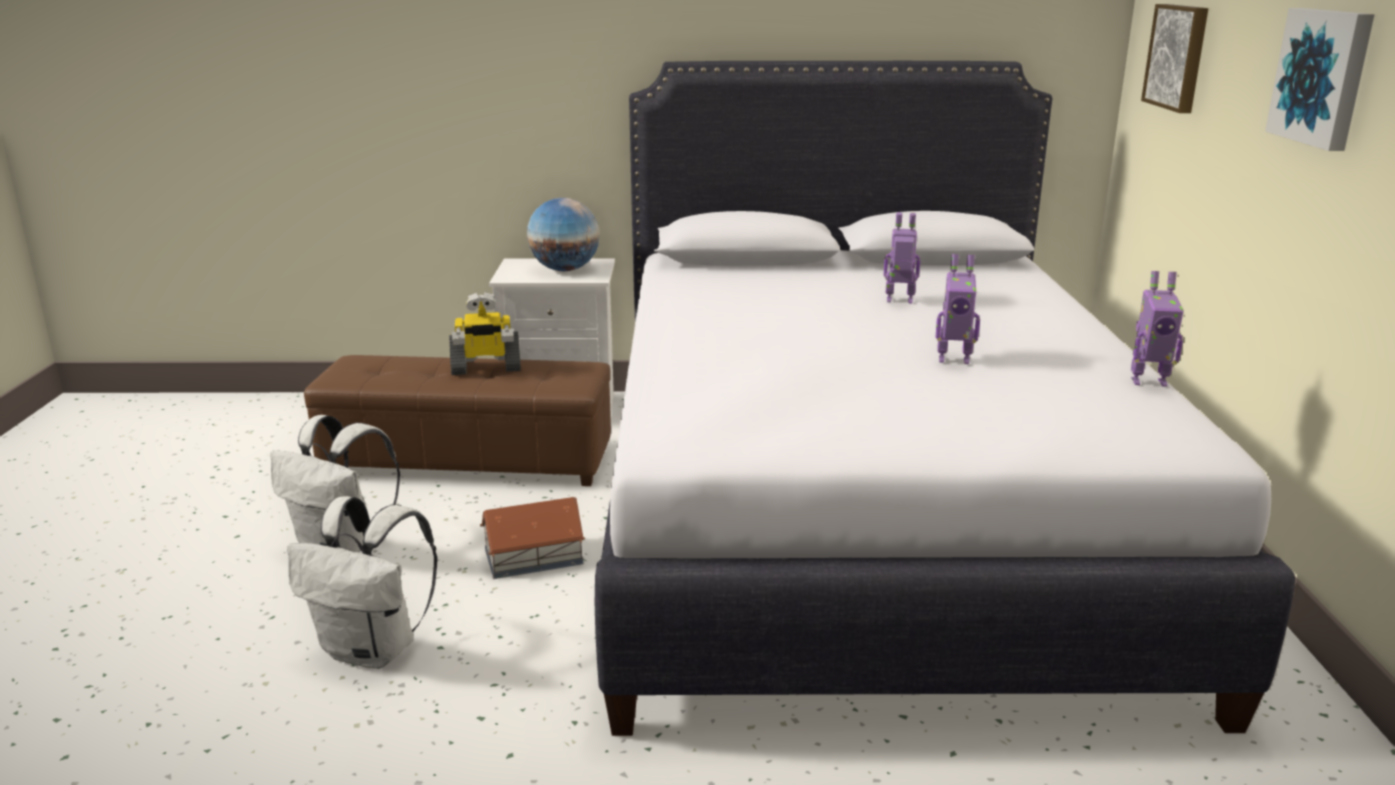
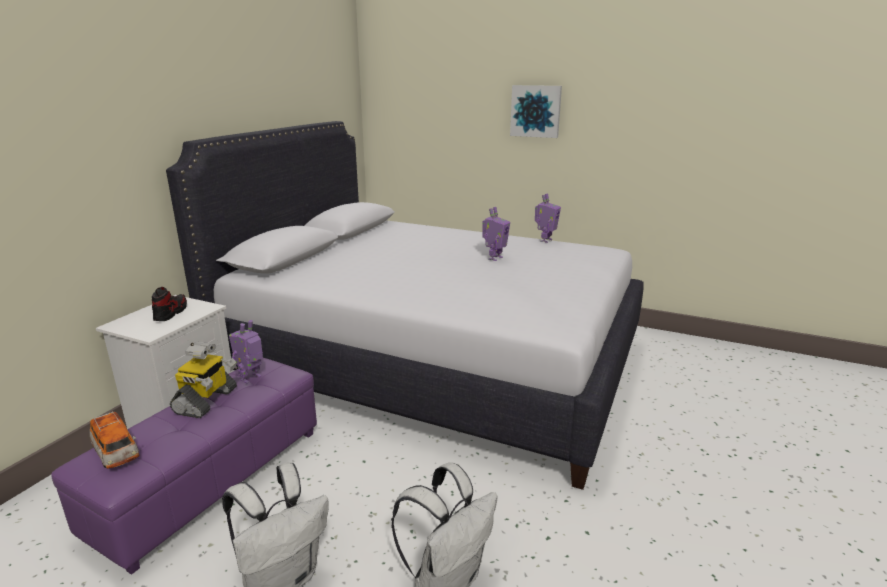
camera: 65 degrees left, 0 degrees up
(374, 365) = (116, 454): none -> toy car
(470, 461) = (211, 479): brown ottoman -> purple ottoman
(534, 557) = (382, 477): toy house -> none
(564, 270) = (171, 313): globe -> shoe
(899, 301) = (406, 249): toy robot -> toy robot (251, 378)
(1178, 57) = (418, 111): picture -> none

